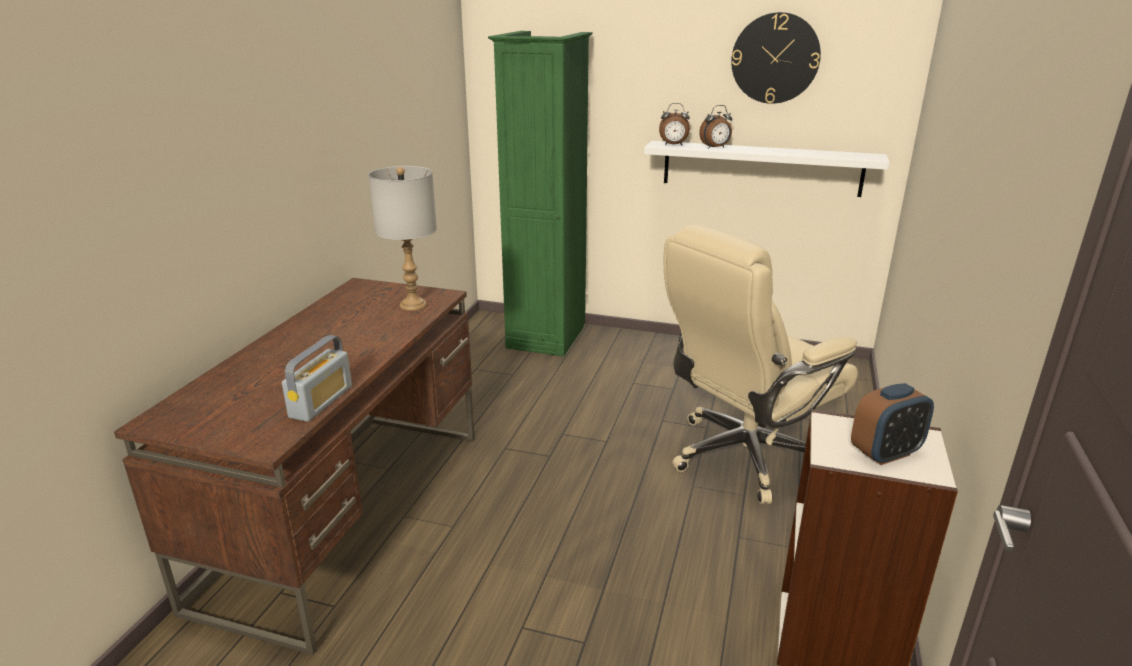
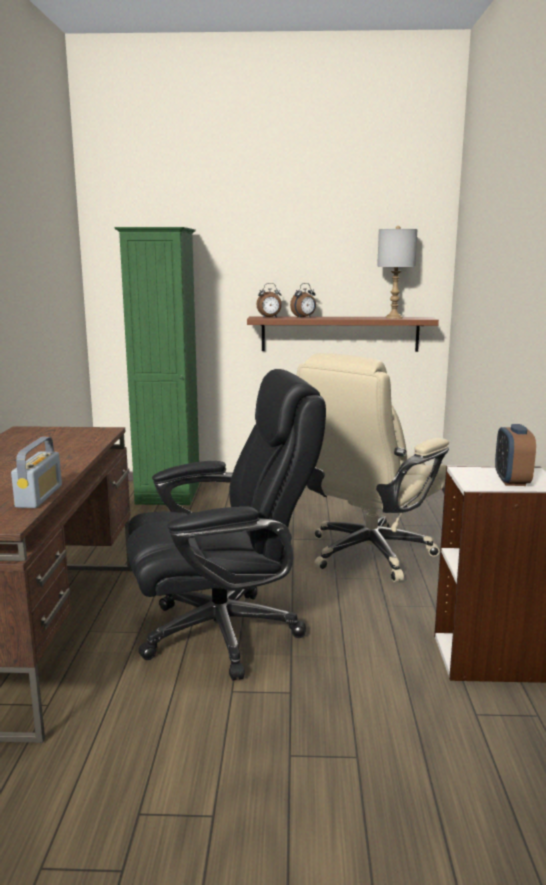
camera: 15 degrees left, 10 degrees down
(413, 304) = (82, 437): grey table lamp -> grey table lamp (393, 318)
(538, 544) = (221, 633): none -> black office chair
(761, 168) = (340, 334): white shelf -> brown shelf
(775, 58) = (343, 247): wall clock -> none
(885, 453) = (511, 481): alarm clock -> alarm clock turned 135 degrees clockwise

